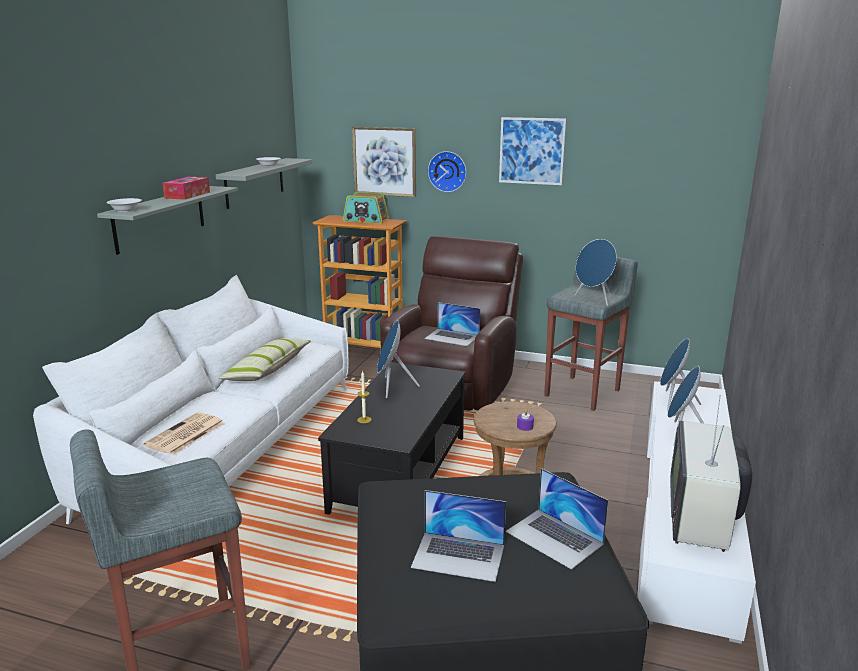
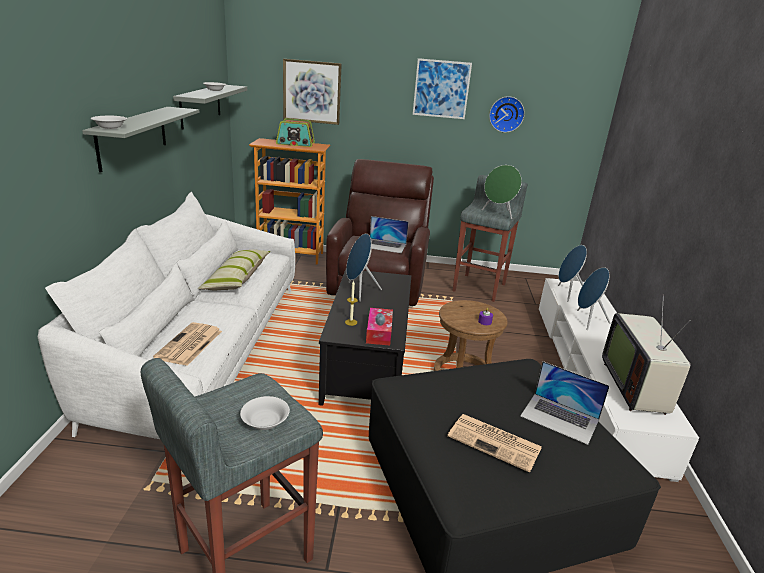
camera: 15 degrees left, 5 degrees up
(183, 502) = (265, 422): none -> white bowl
(187, 195) = (158, 115): tissue box -> tissue box (379, 332)
(447, 171) = (368, 103): wall clock -> wall clock (506, 114)
(459, 556) = (496, 442): laptop -> newspaper
(594, 299) = (498, 214): blue speaker -> green speaker

